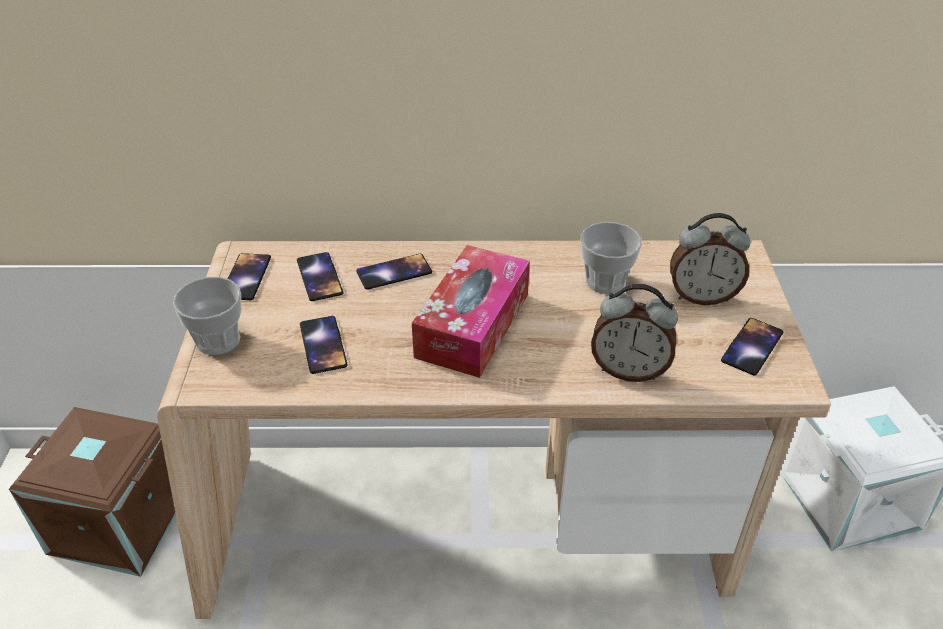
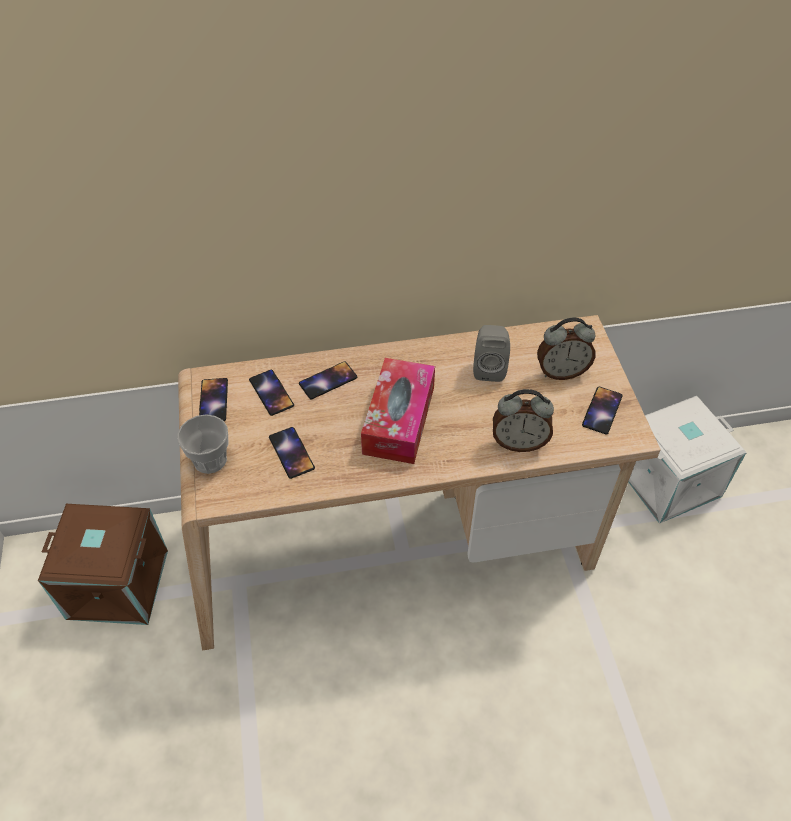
camera: 10 degrees left, 10 degrees up
(605, 281) = (489, 368): cup -> grey speaker

